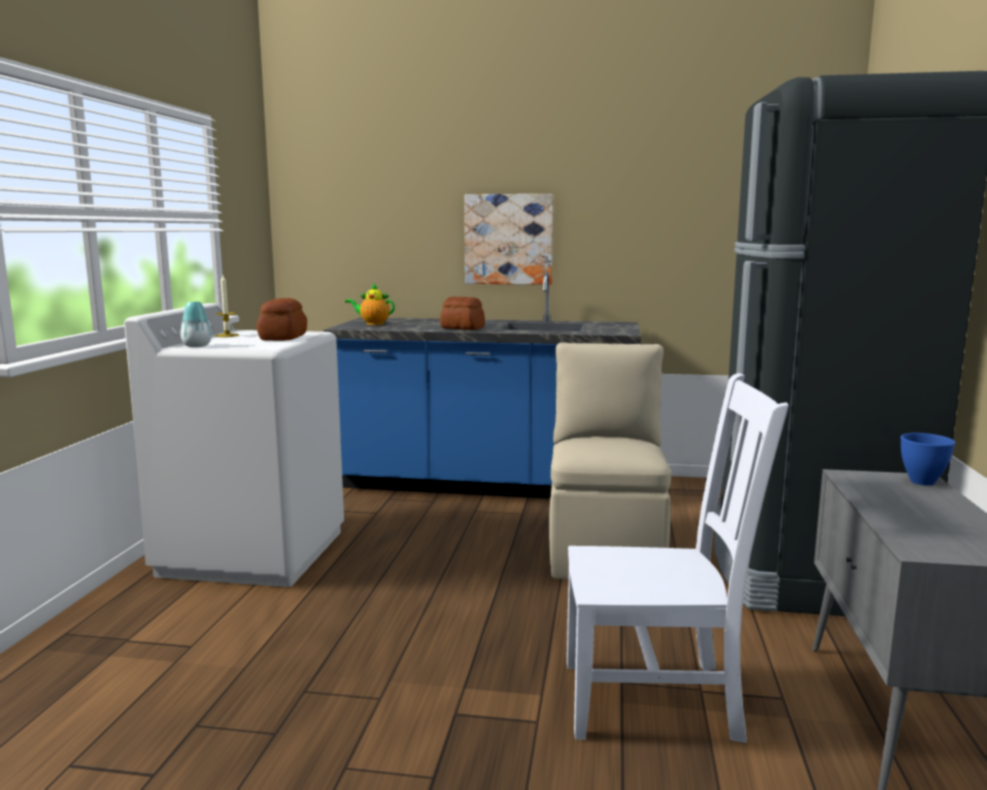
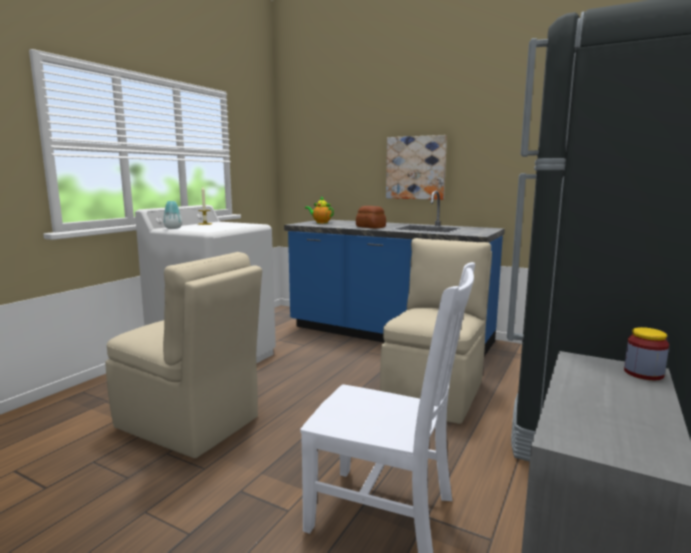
camera: 20 degrees right, 0 degrees up
(282, 338) = (230, 226): bread -> none
(301, 646) = (189, 423): none -> beige chair
(921, 481) = (643, 373): blue bowl -> jar

